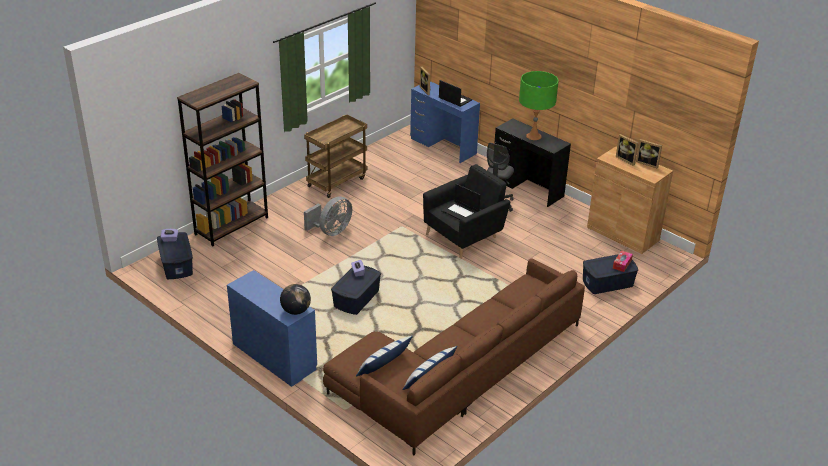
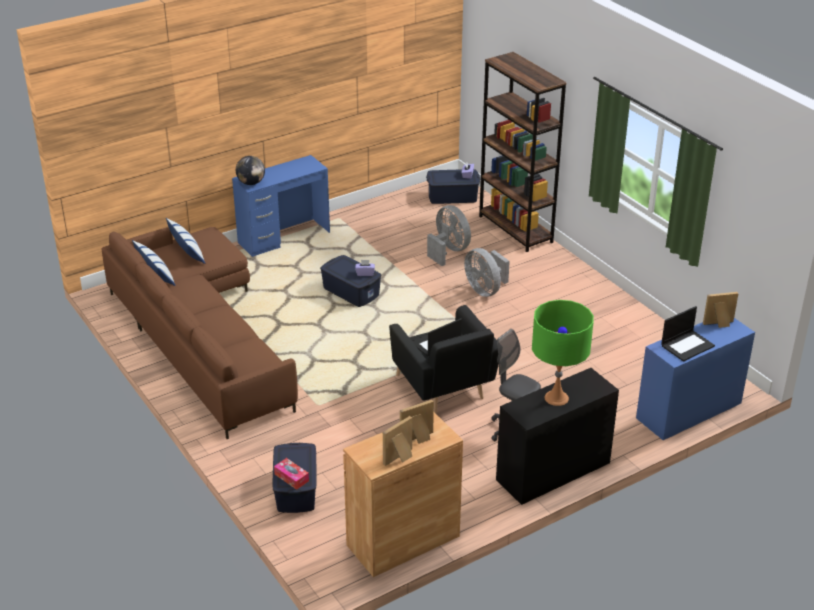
camera: 105 degrees right, 0 degrees up
(276, 255) = (448, 251): none -> grey fan
(337, 182) = (598, 306): brown cart -> none

